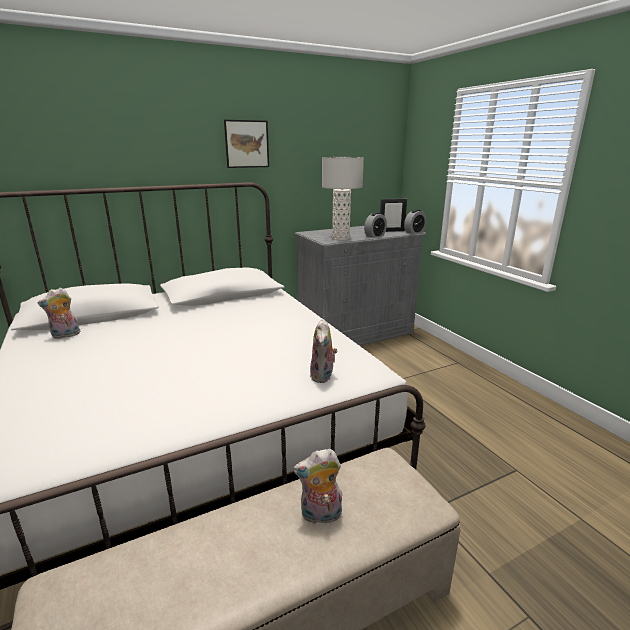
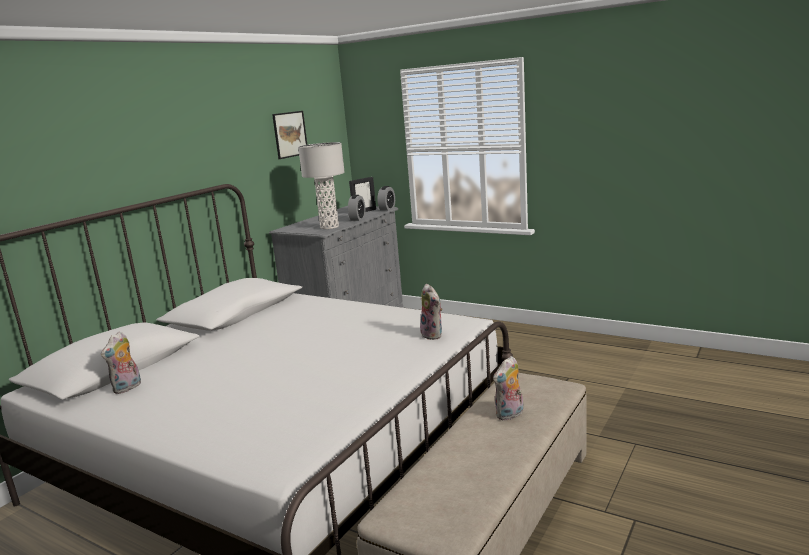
camera: 30 degrees left, 5 degrees down
(247, 144) = (213, 143): picture -> picture (290, 134)

